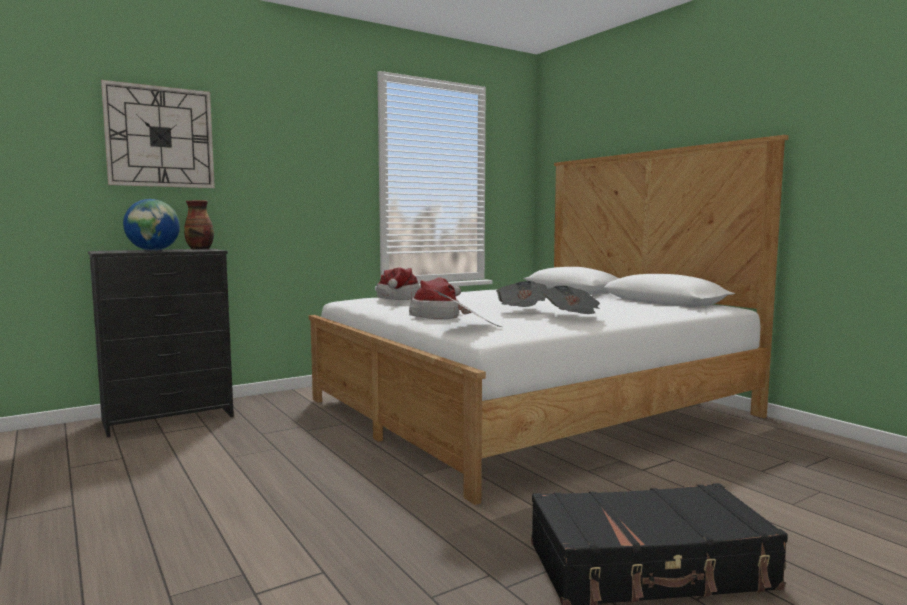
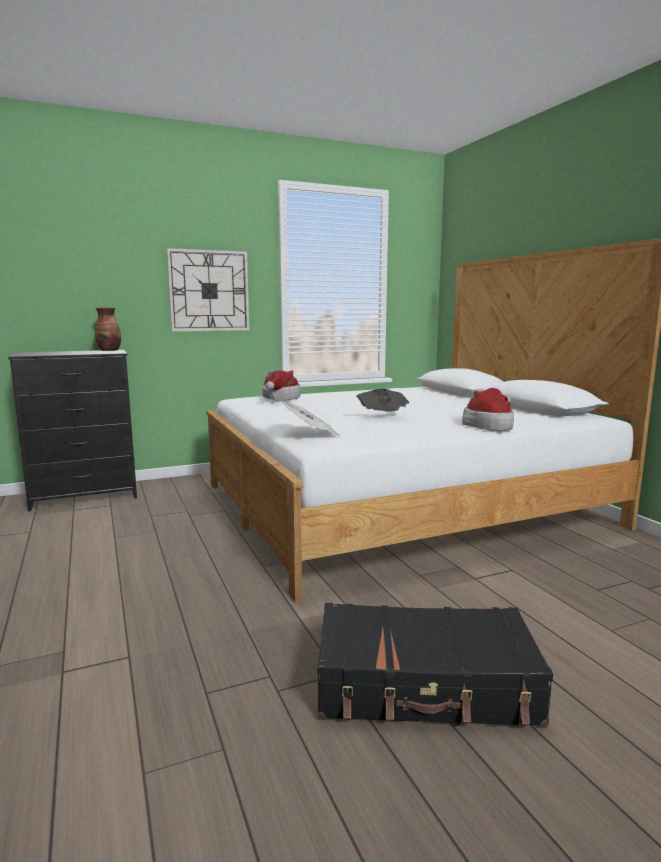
camera: 10 degrees right, 5 degrees up
(153, 250) = (66, 353): globe -> none
(160, 137) = (74, 250): wall clock -> wall clock (209, 291)
(438, 315) = (297, 419): hat -> hat (490, 425)
(572, 317) = (422, 425): newspaper -> none

